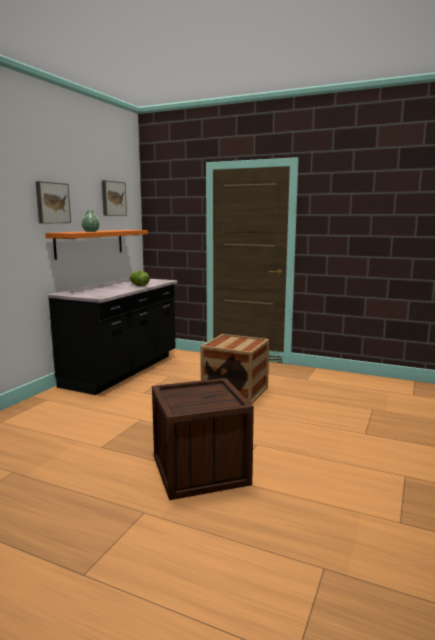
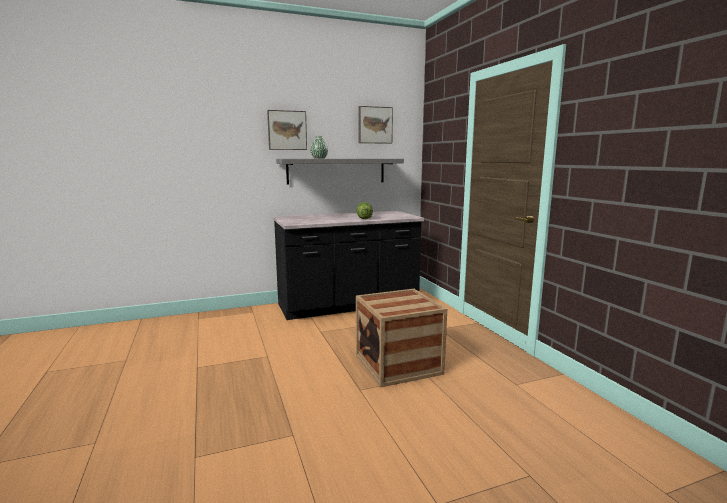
camera: 45 degrees right, 0 degrees up
(90, 243) = (336, 171): orange shelf -> grey shelf
(200, 470) = (199, 431): crate -> none

